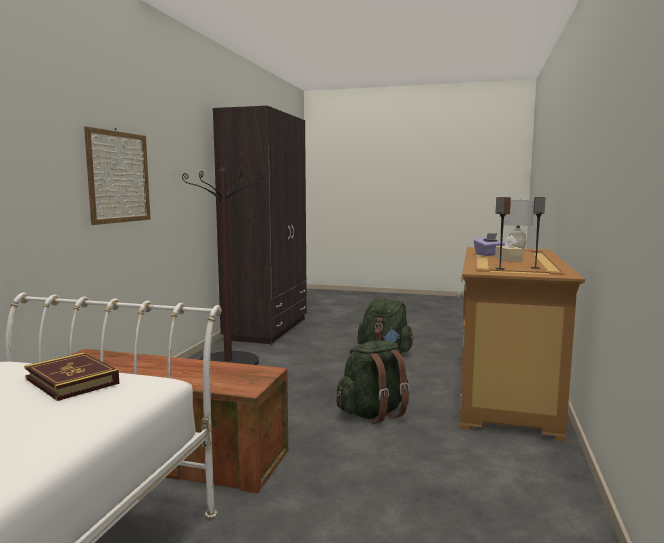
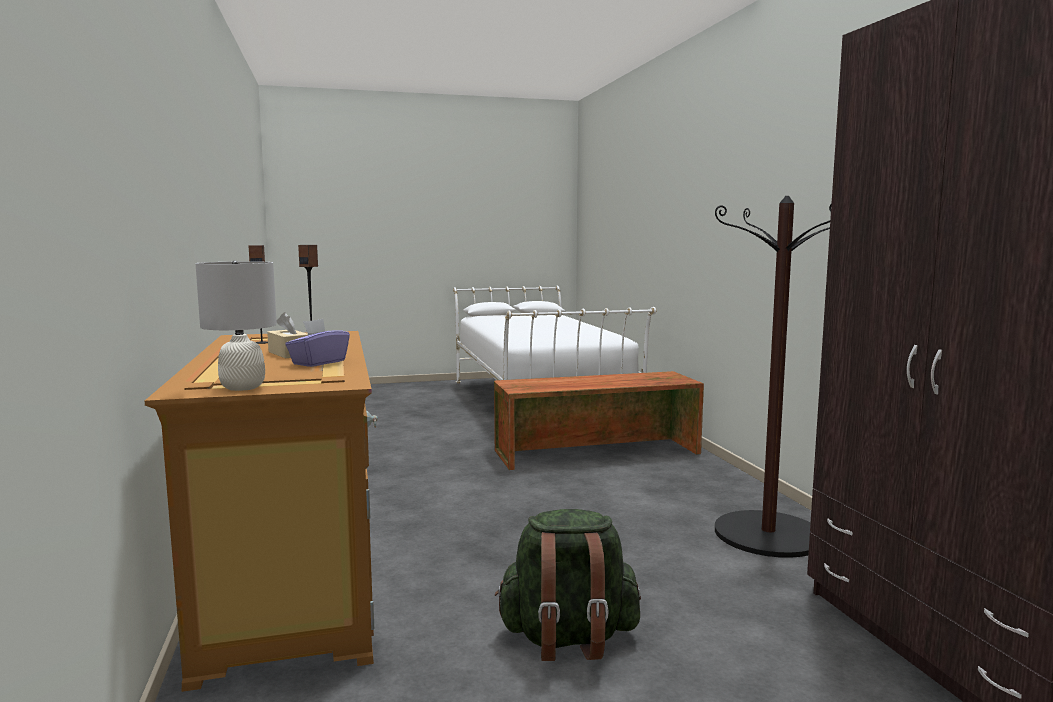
camera: 150 degrees right, 0 degrees up
(72, 381) = (550, 335): book -> none
(118, 175) = (769, 218): picture -> none
(374, 413) = (467, 511): green backpack -> none

